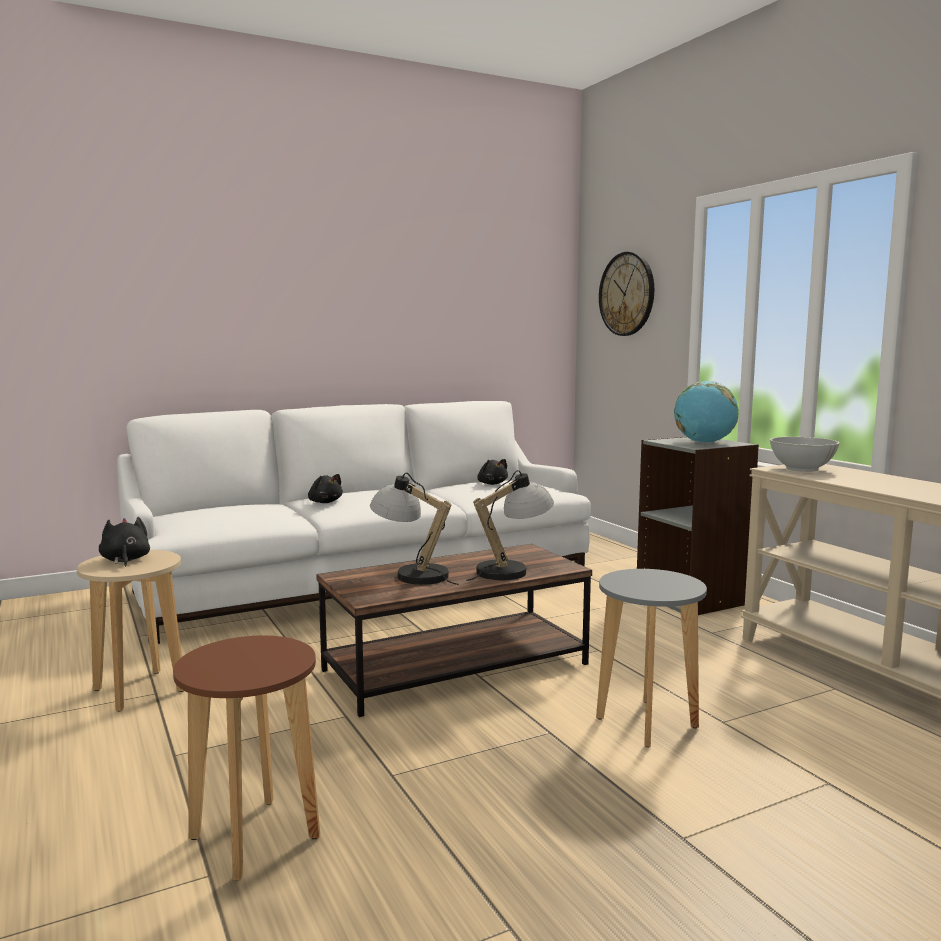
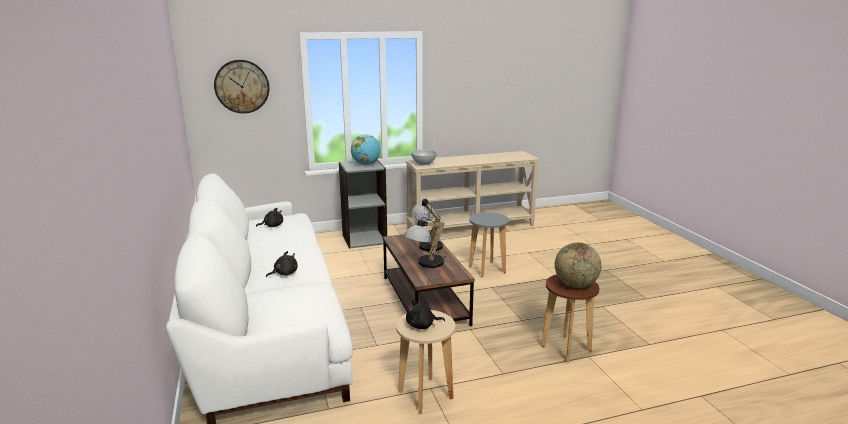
camera: 80 degrees left, 10 degrees up
(240, 663) = (575, 285): none -> globe

